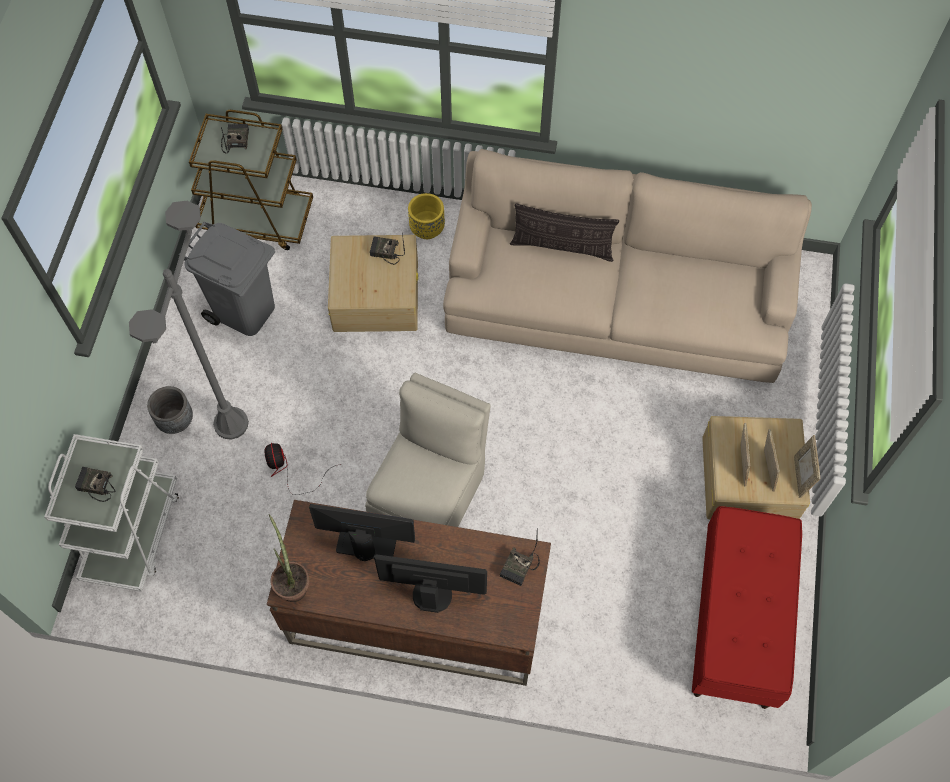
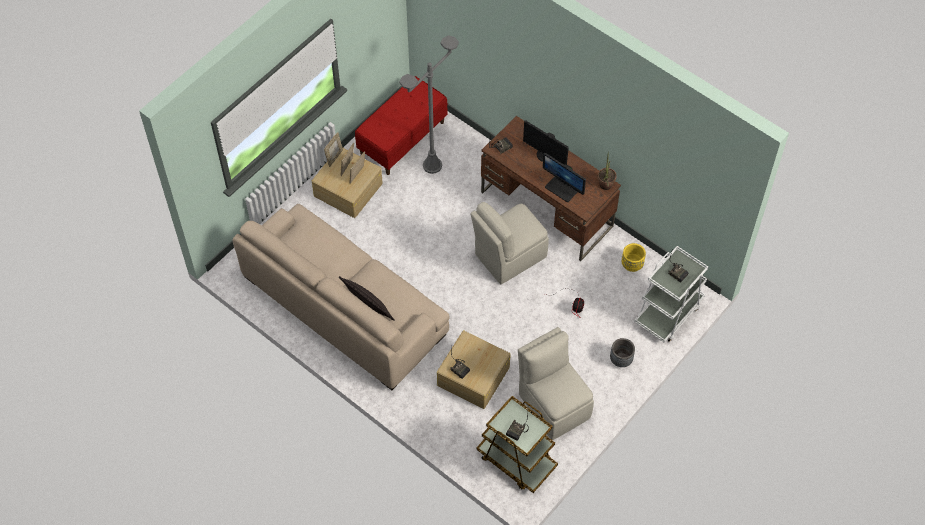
camera: 150 degrees left, 5 degrees down
(231, 423) = (591, 343): grey floor lamp -> grey floor lamp (432, 165)
(244, 311) = (553, 404): grey trash can -> beige chair
(427, 229) = (419, 401): yellow planter -> yellow planter (632, 265)

